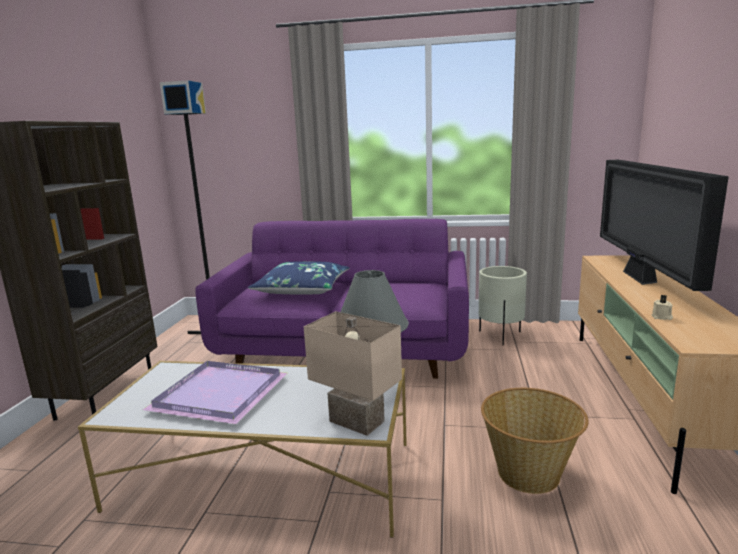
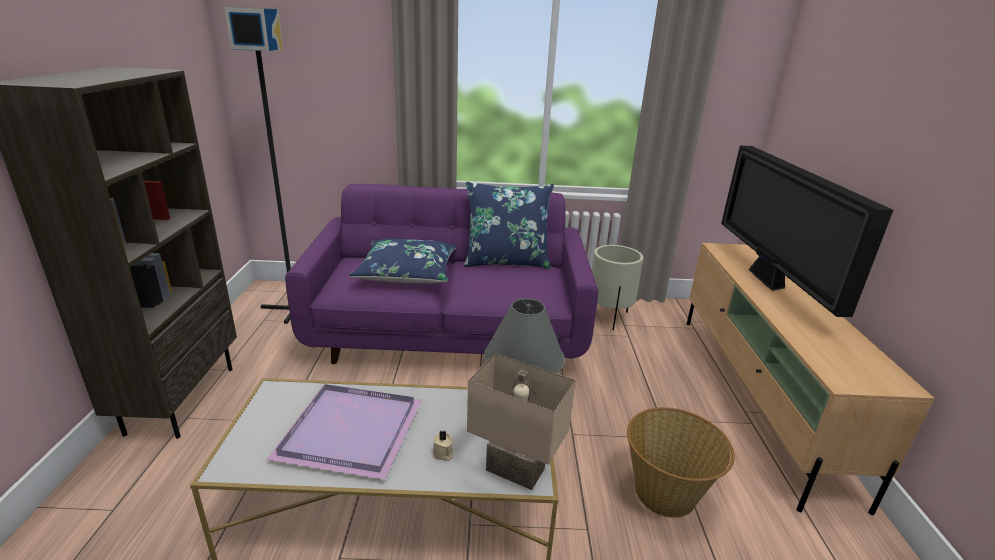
camera: 10 degrees left, 10 degrees up
(394, 280) = (506, 261): none -> blue pillow
(662, 317) = (803, 341): beige candle -> beige candle (443, 454)

